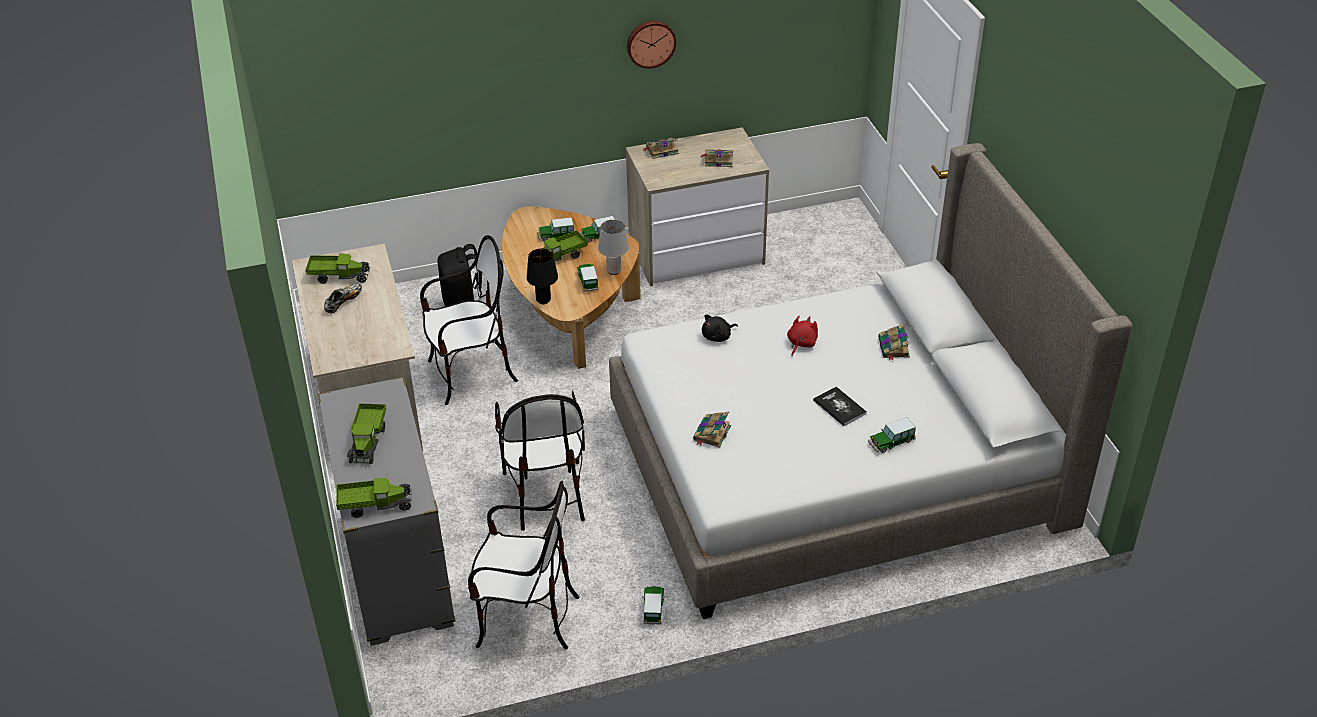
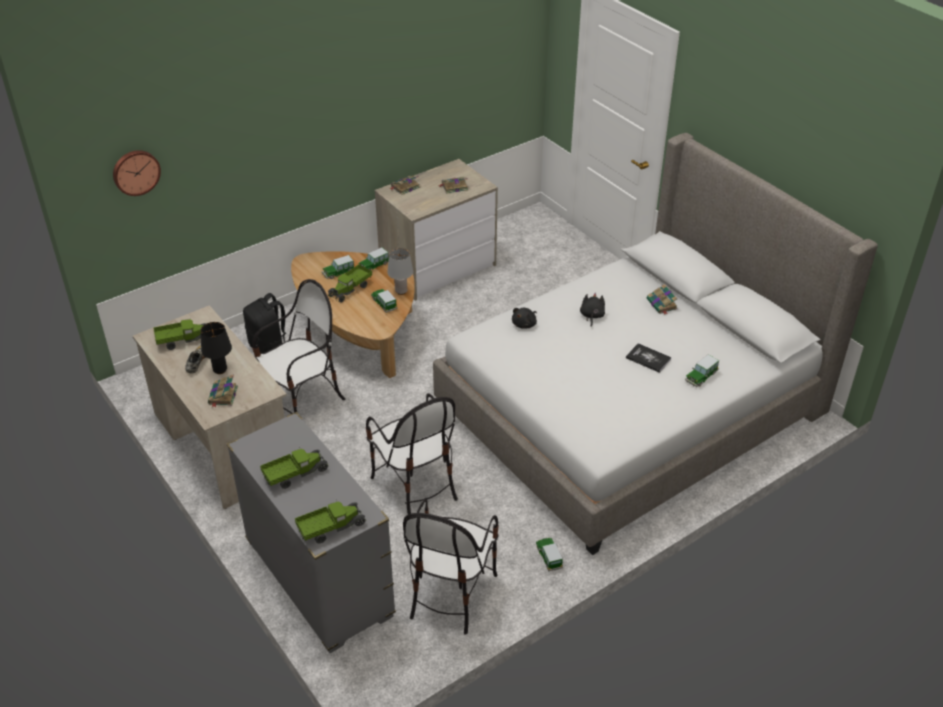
camera: 20 degrees left, 0 degrees up
(368, 441) = (295, 474): toy truck -> toy truck turned 105 degrees counterclockwise
(526, 619) = (450, 593): chair -> chair turned 120 degrees clockwise
(543, 300) = (355, 326): black table lamp -> black table lamp (220, 370)
(650, 43) = (389, 98): wall clock -> wall clock (135, 172)
(711, 434) = (562, 402): book -> book (223, 396)
(801, 343) = (591, 316): red plush toy -> black plush toy

